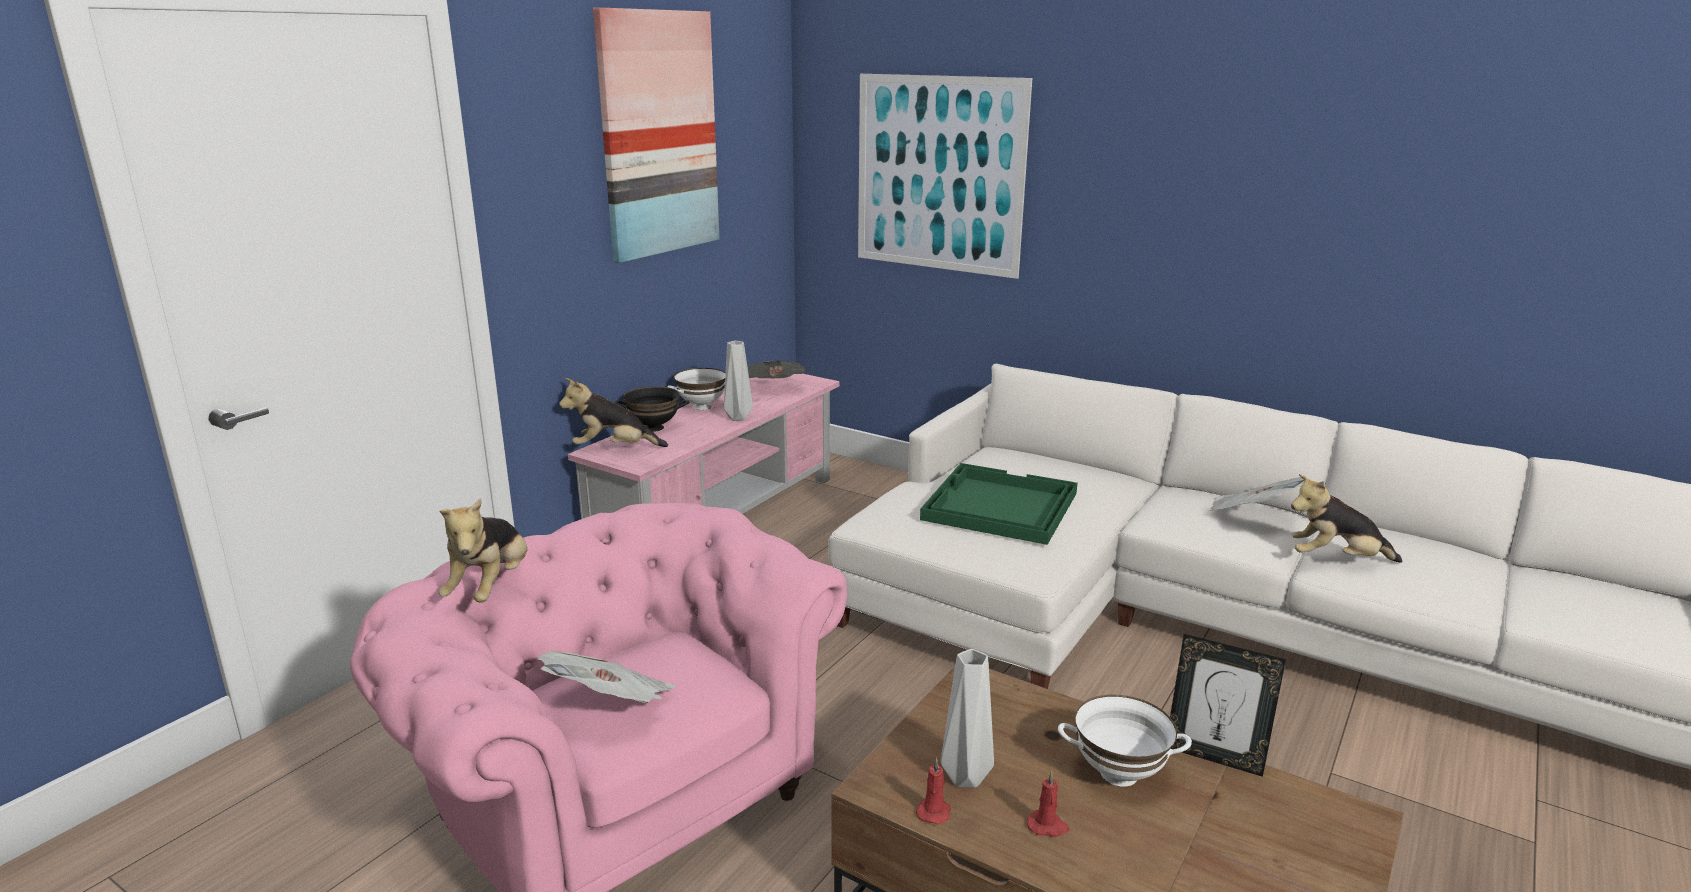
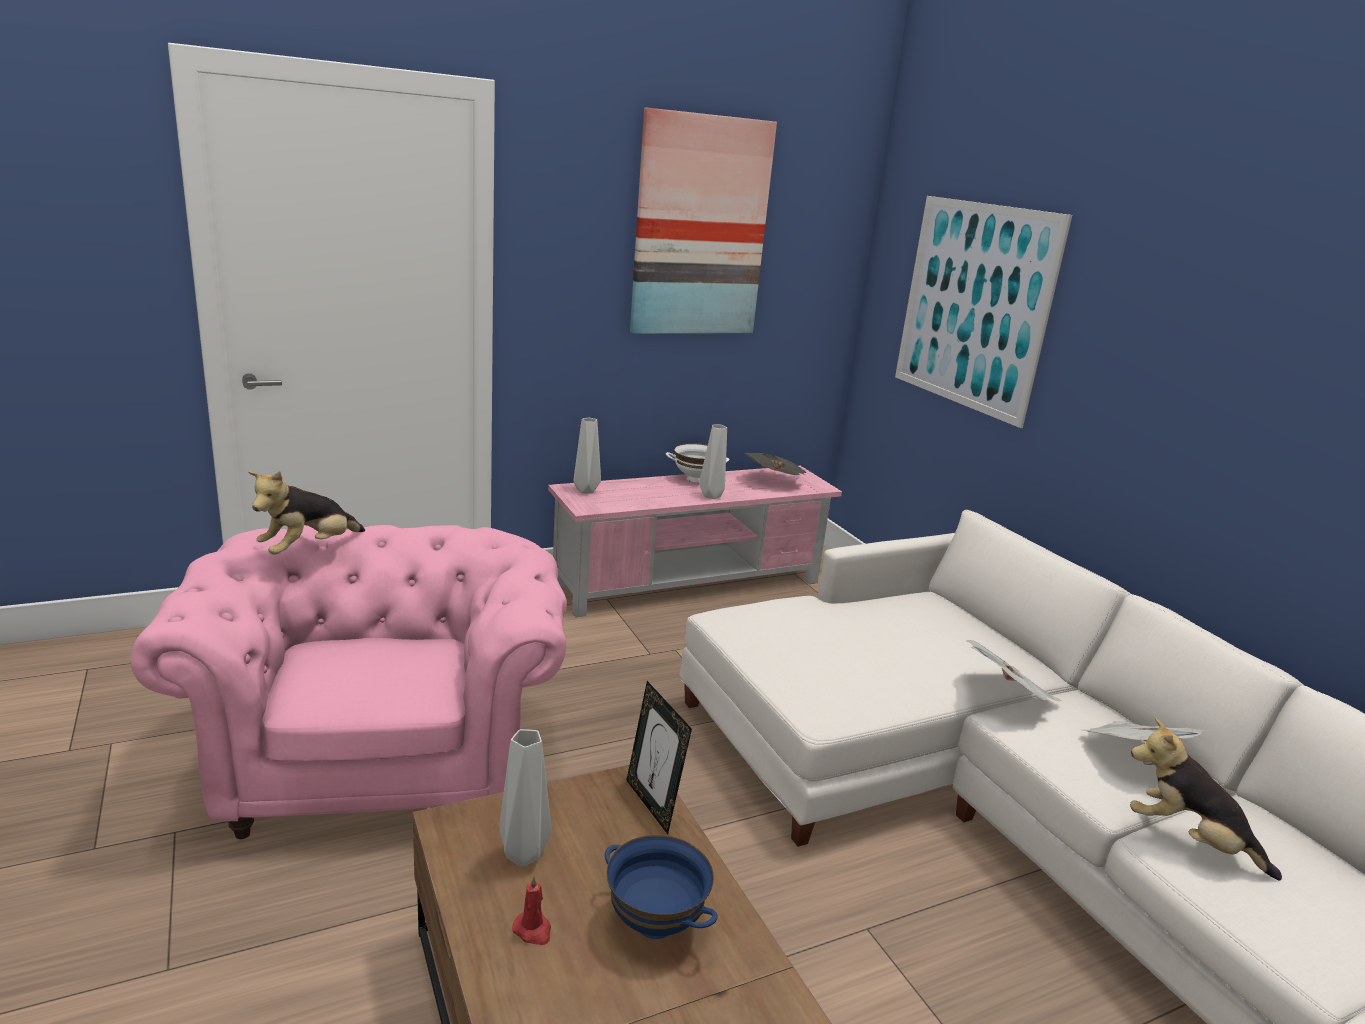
camera: 30 degrees right, 0 degrees up
(612, 705) = (341, 672): newspaper -> newspaper (1009, 696)
(614, 449) = (585, 491): plush toy -> grey vase
(653, 428) = (635, 484): black bowl -> none
(934, 811) = (463, 867): red candle -> none
(998, 506) = (857, 644): green tray -> none
(1119, 773) = (656, 923): white bowl -> blue bowl
(1214, 757) = (768, 959): picture frame -> picture frame (652, 804)

